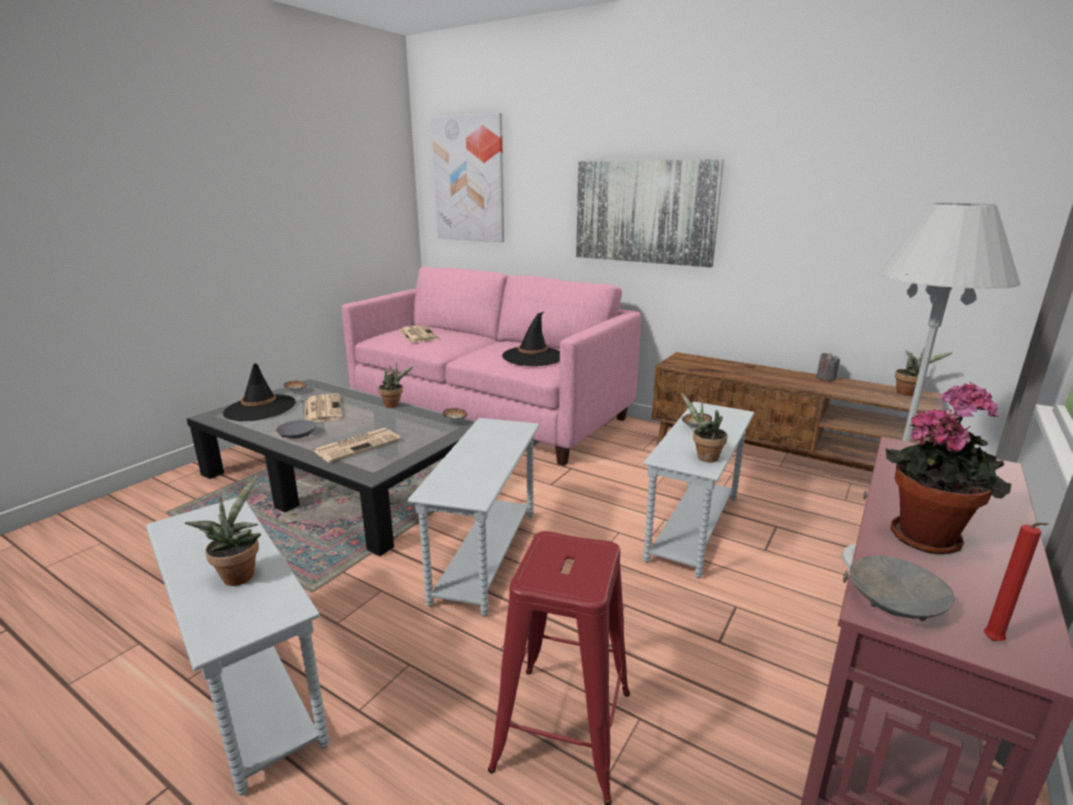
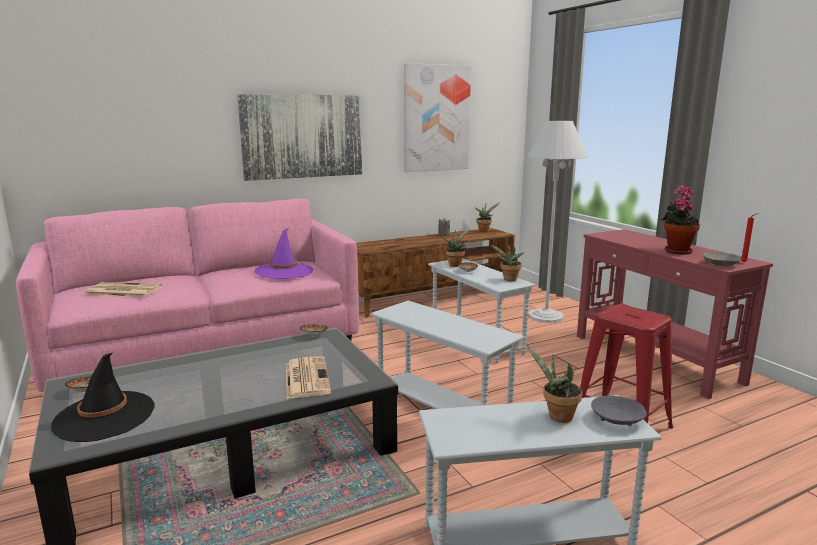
camera: 60 degrees left, 5 degrees down
(297, 435) = (234, 402): grey bowl -> grey bowl (618, 419)
(322, 409) = (178, 382): newspaper -> none
(394, 405) = (231, 350): potted plant -> potted plant (455, 265)
(469, 179) = (91, 111): picture -> picture (436, 118)
(533, 357) = (284, 271): black hat -> purple hat

